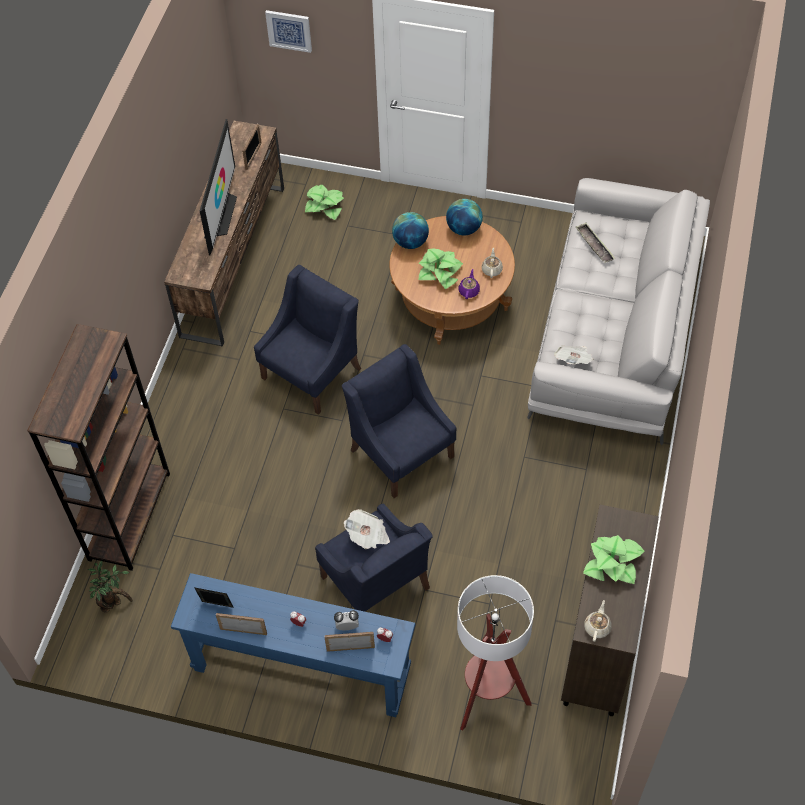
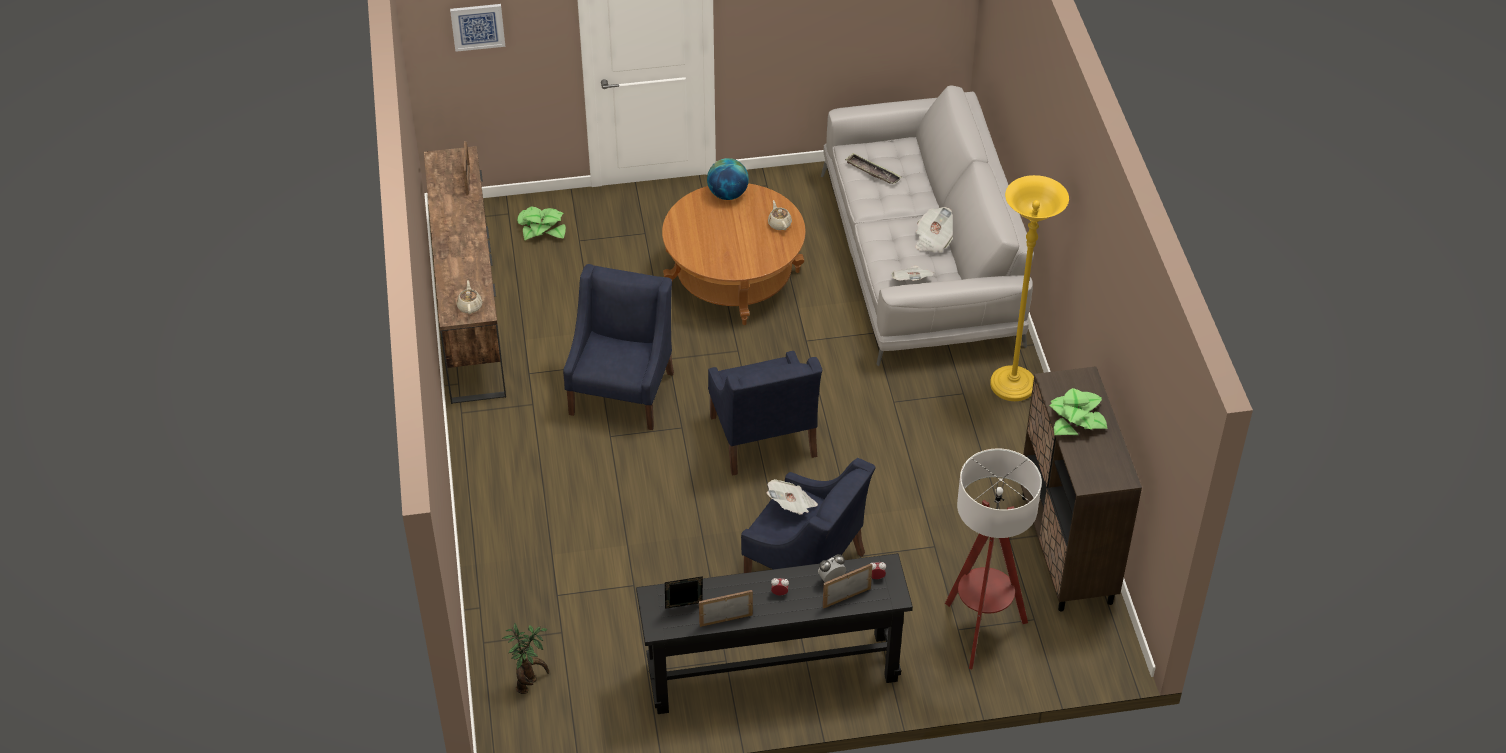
camera: 25 degrees left, 10 degrees down
(129, 516) = (497, 593): brown bookcase -> none
(221, 214) = (465, 245): television -> none
(301, 668) = (772, 672): blue console table -> black console table
(401, 452) = (763, 437): blue armchair -> blue armchair turned 135 degrees counterclockwise
(410, 242) = (678, 222): globe -> none
(439, 272) = (725, 241): potted plant -> none
(469, 291) = (767, 250): purple teapot -> none
(597, 627) = (1093, 477): beige teapot -> beige teapot (470, 306)
(614, 326) = (934, 239): none -> newspaper
(632, 477) = (1012, 386): none -> yellow floor lamp

